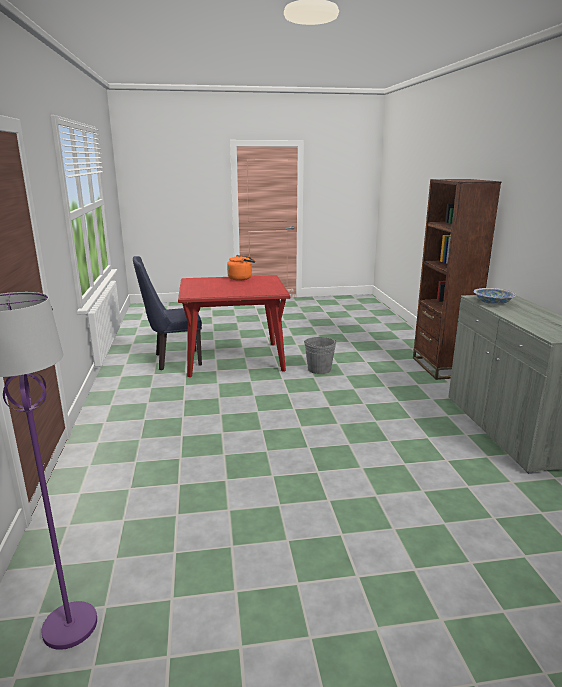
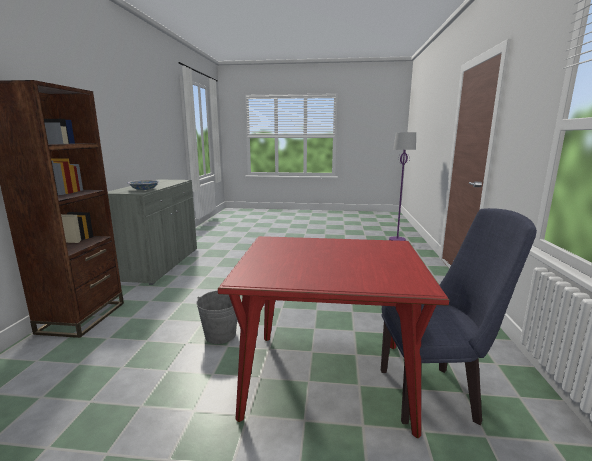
camera: 165 degrees left, 5 degrees down
(241, 278) = (305, 278): orange kettle -> none

